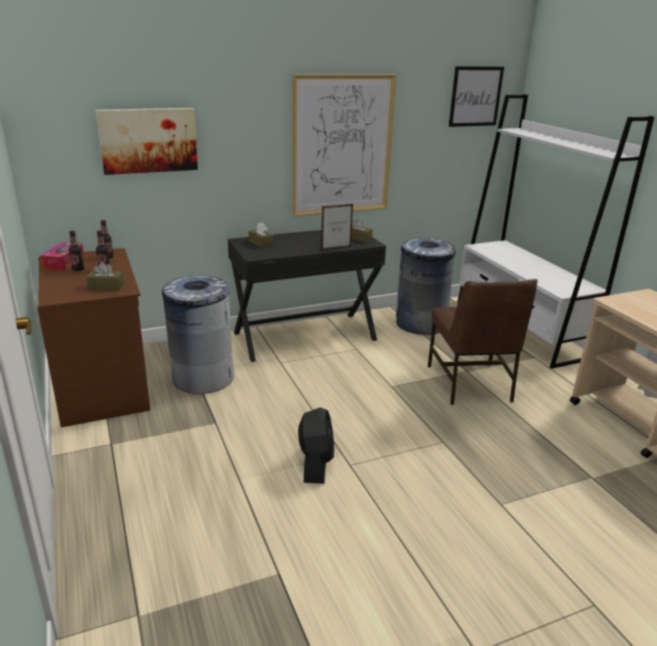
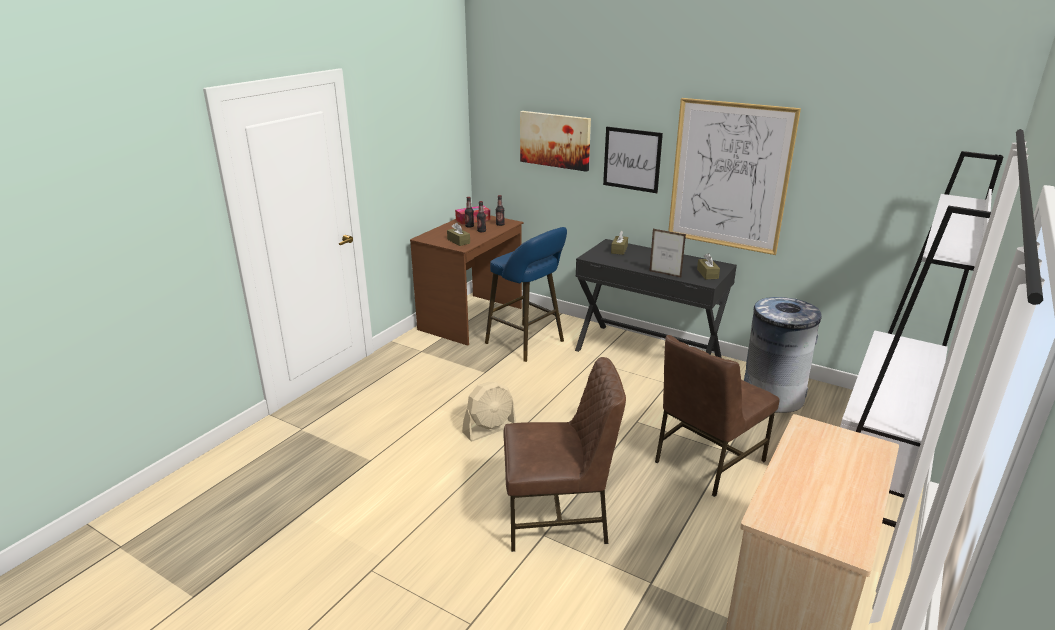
camera: 55 degrees right, 0 degrees up
(203, 377) = (528, 343): grey trash can -> blue stool
(316, 463) = (490, 429): black fan -> beige fan
(475, 96) = (923, 147): picture -> picture (632, 159)
(483, 485) = (558, 517): none -> brown chair

